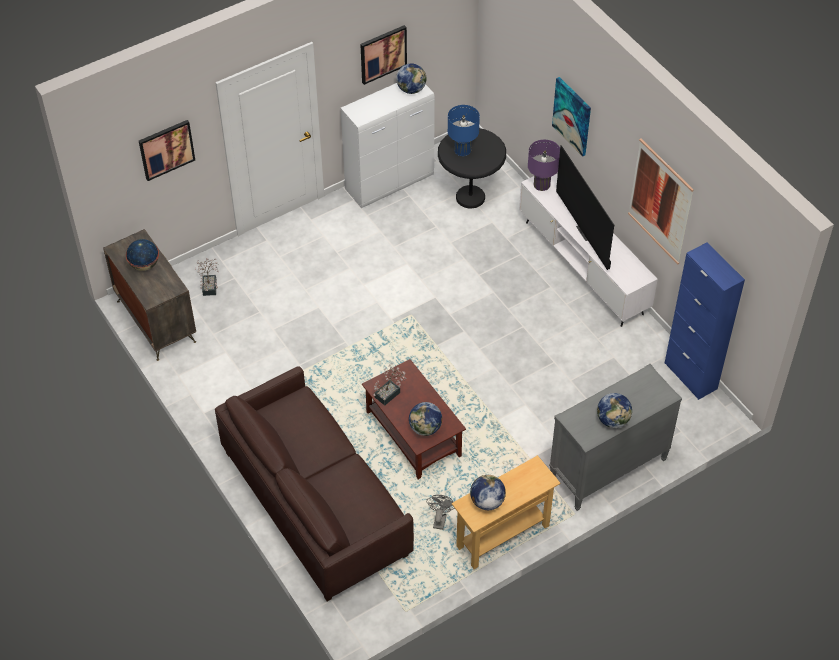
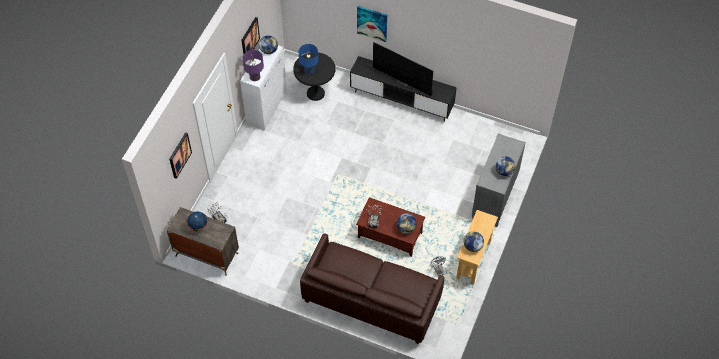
camera: 35 degrees left, 5 degrees up
(541, 184) = (361, 67): purple table lamp -> purple table lamp (255, 77)
(582, 267) = (401, 100): white tv stand -> black tv stand
(660, 201) = (452, 47): picture -> none
(690, 376) = (495, 128): blue cabinet -> none

